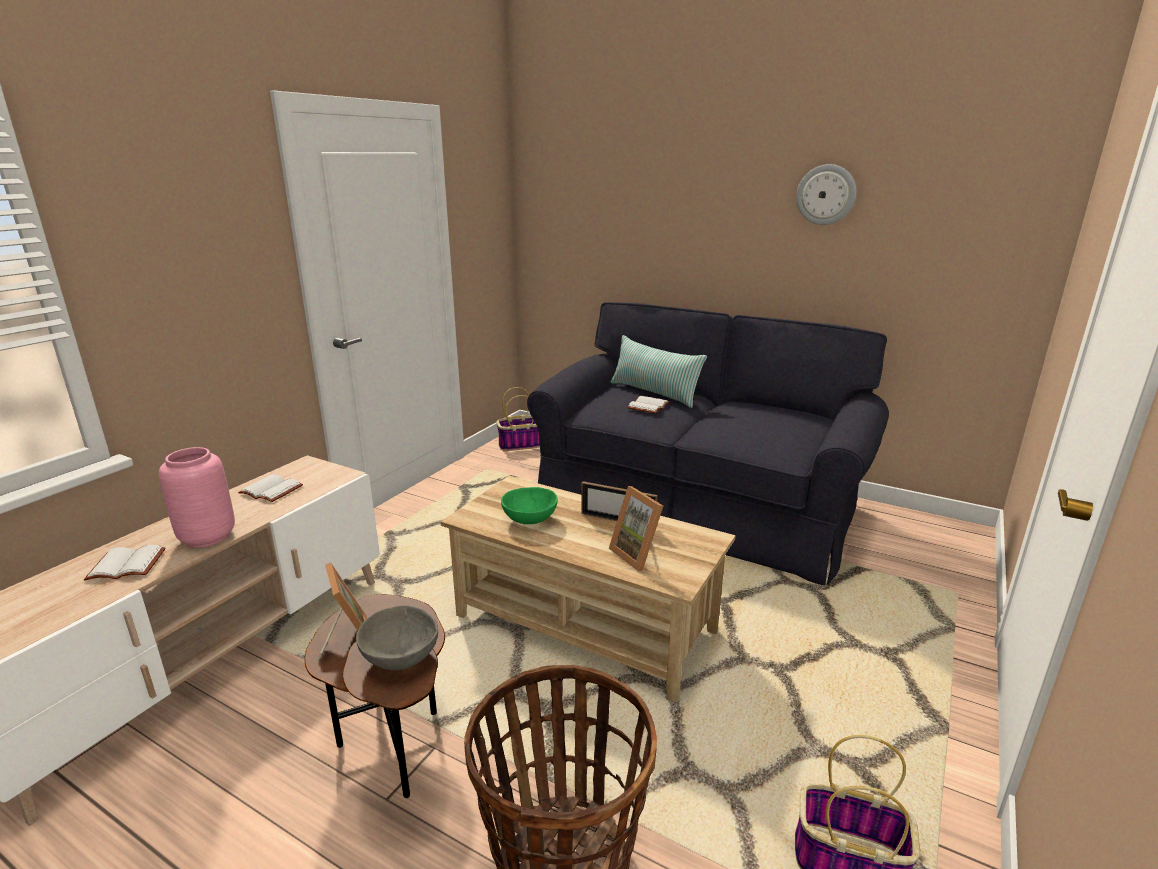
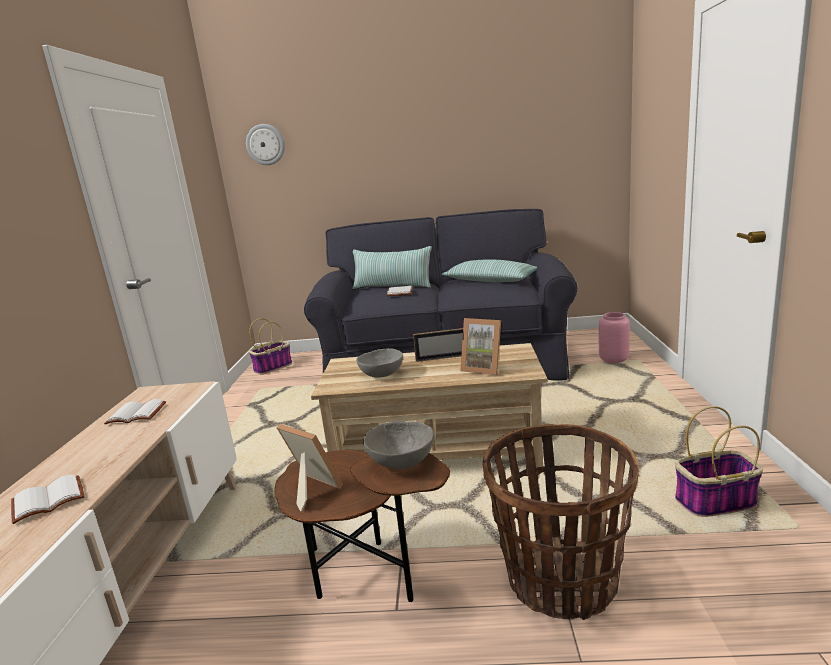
camera: 25 degrees left, 5 degrees down
(208, 537) = (115, 457): pink vase -> pink vase (614, 360)
(529, 520) = (381, 375): green bowl -> grey bowl
(771, 420) = (490, 281): none -> pillow
(826, 195) = (477, 123): wall clock -> wall clock (265, 144)

